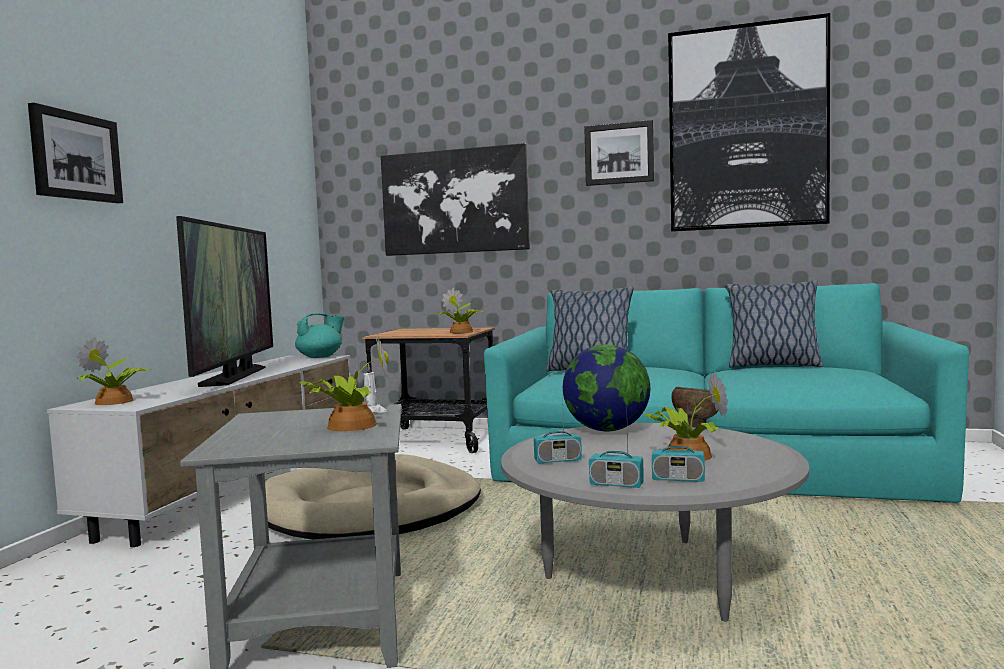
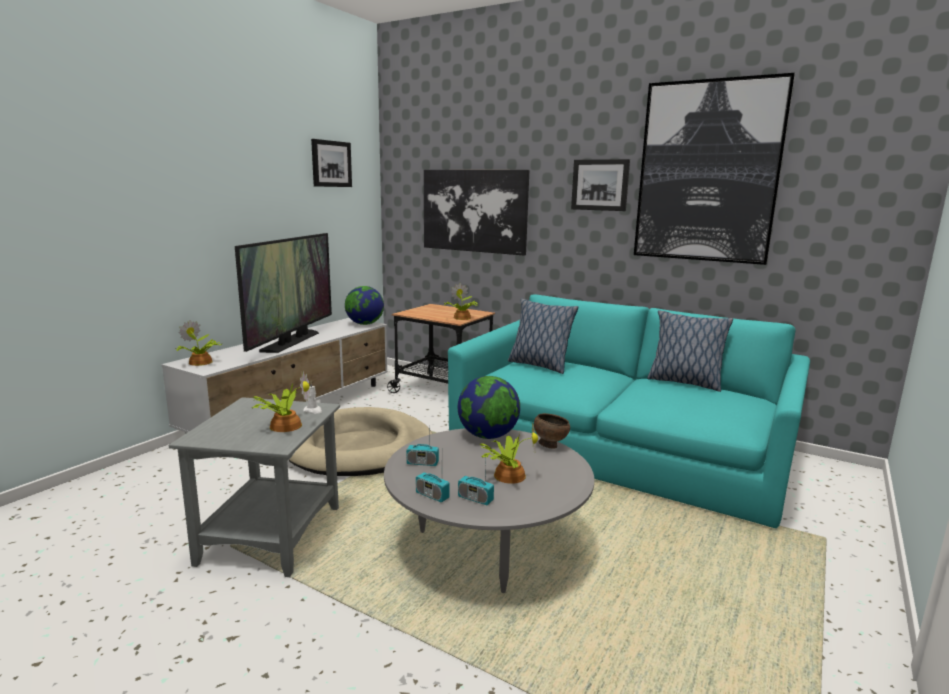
camera: 15 degrees right, 10 degrees up
(76, 156) = (180, 198): picture -> picture (331, 164)
(320, 357) = (365, 324): turquoise teapot -> globe

